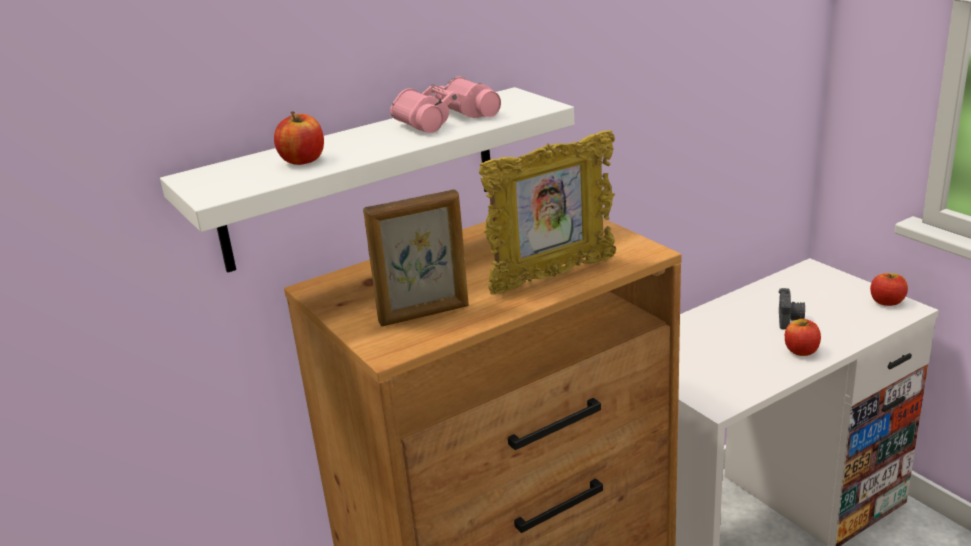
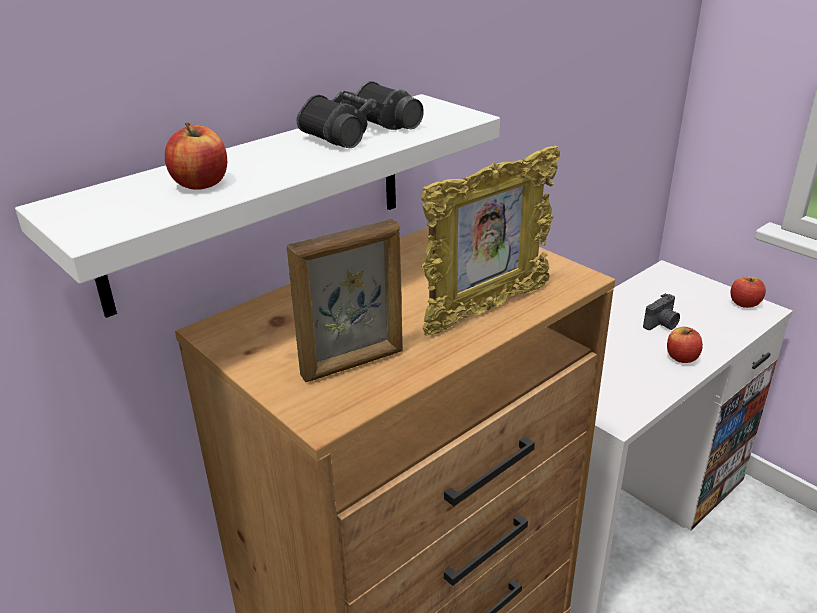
camera: 10 degrees left, 5 degrees up
(444, 118) = (357, 130): pink binoculars -> black binoculars
(790, 319) = (662, 324): camera -> camera turned 45 degrees clockwise

